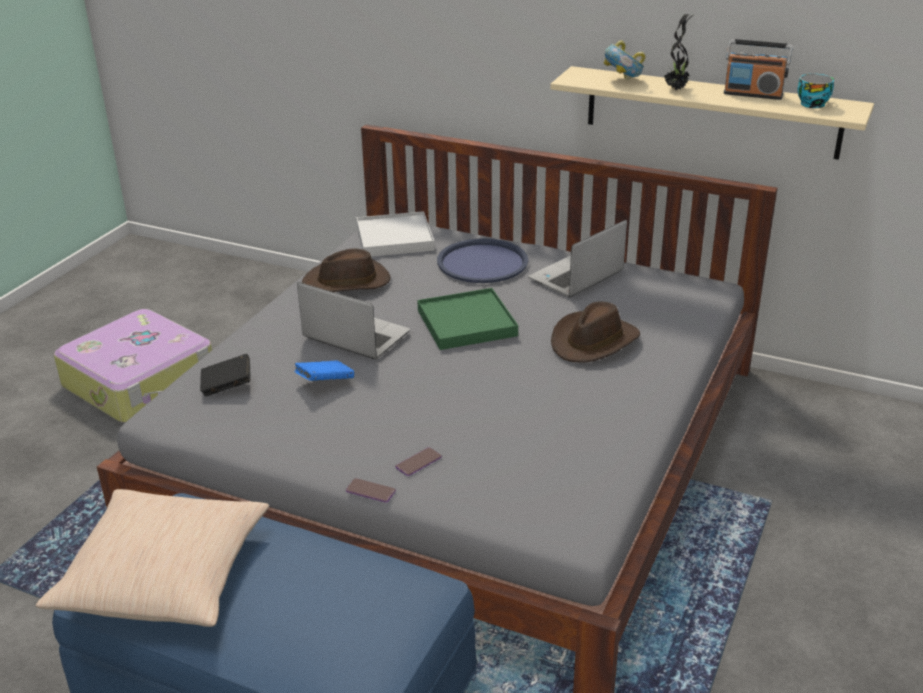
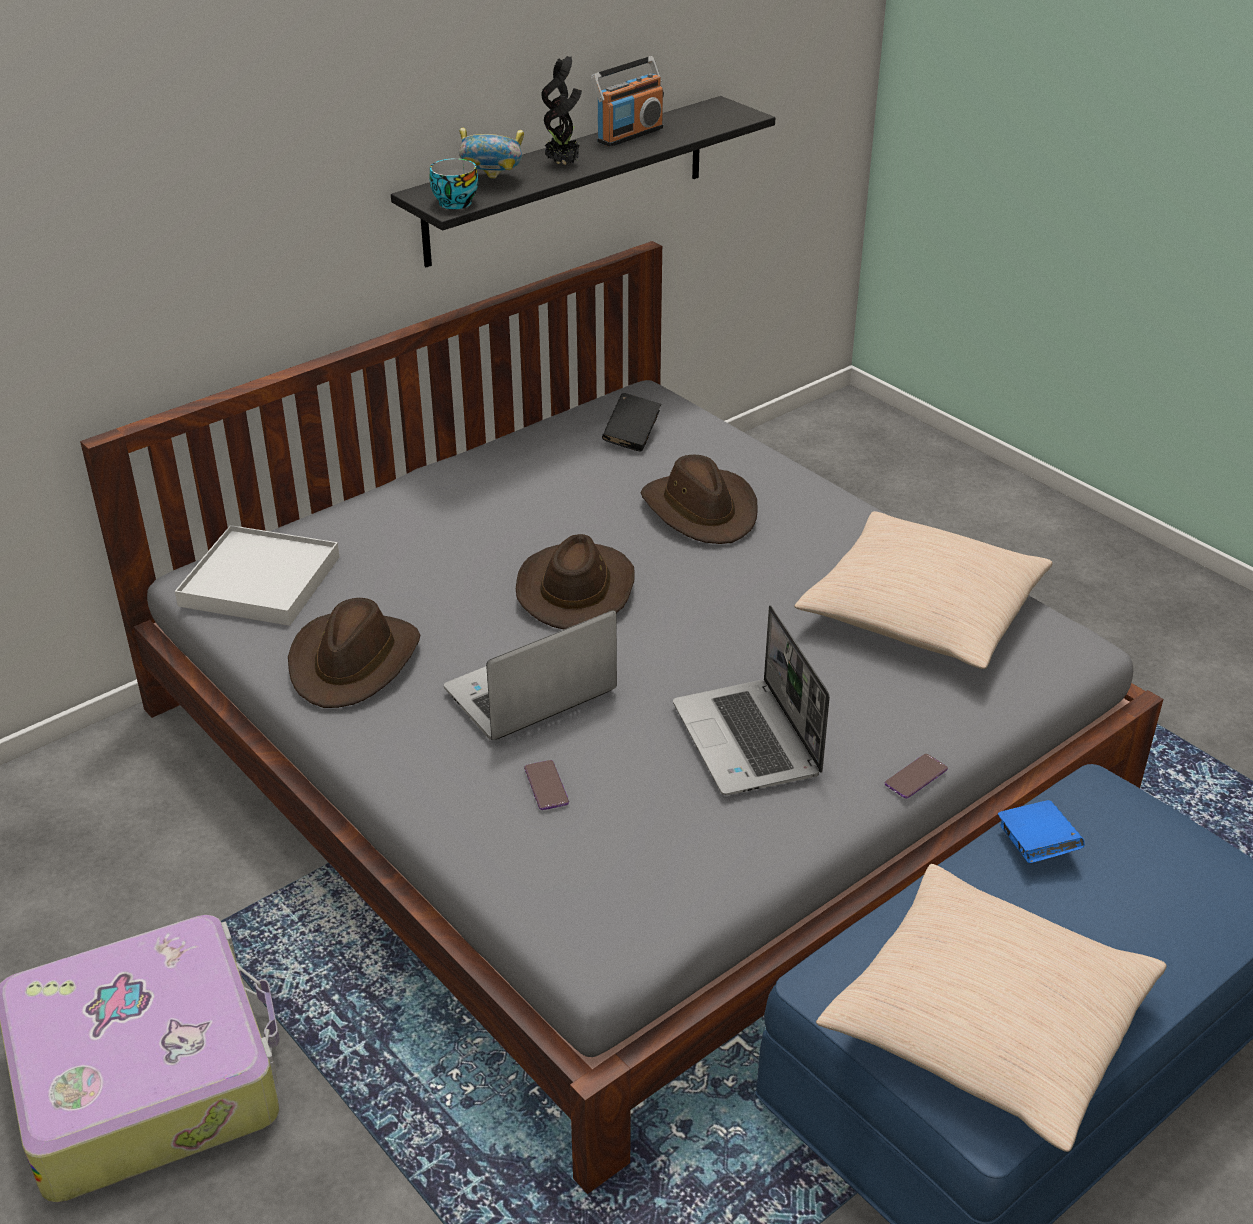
camera: 65 degrees left, 5 degrees up
(227, 386) = (573, 854): black book -> black book (632, 436)
(325, 382) = (637, 752): blue book -> blue book (1036, 847)
(418, 462) = (876, 721): phone -> phone (546, 786)
(466, 323) = (576, 589): green tray -> brown hat
(482, 262) = (421, 528): blue tray -> none
(558, 455) = (921, 612): none -> beige pillow
(576, 277) = (532, 472): laptop -> laptop (749, 741)
(711, 112) = (567, 180): beige shelf -> black shelf
(812, 104) = (692, 119): cup -> cup (453, 202)

